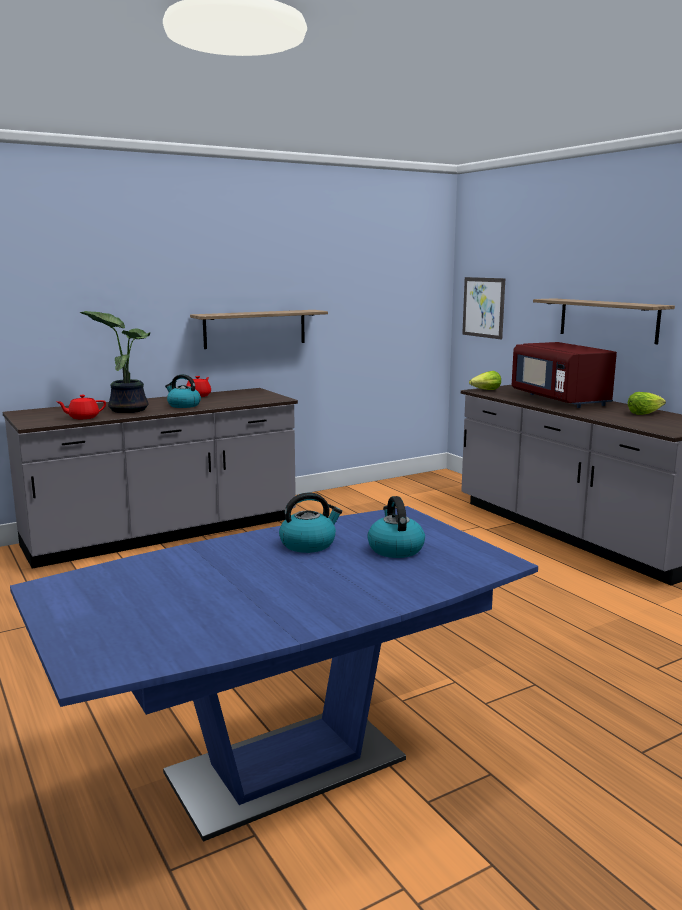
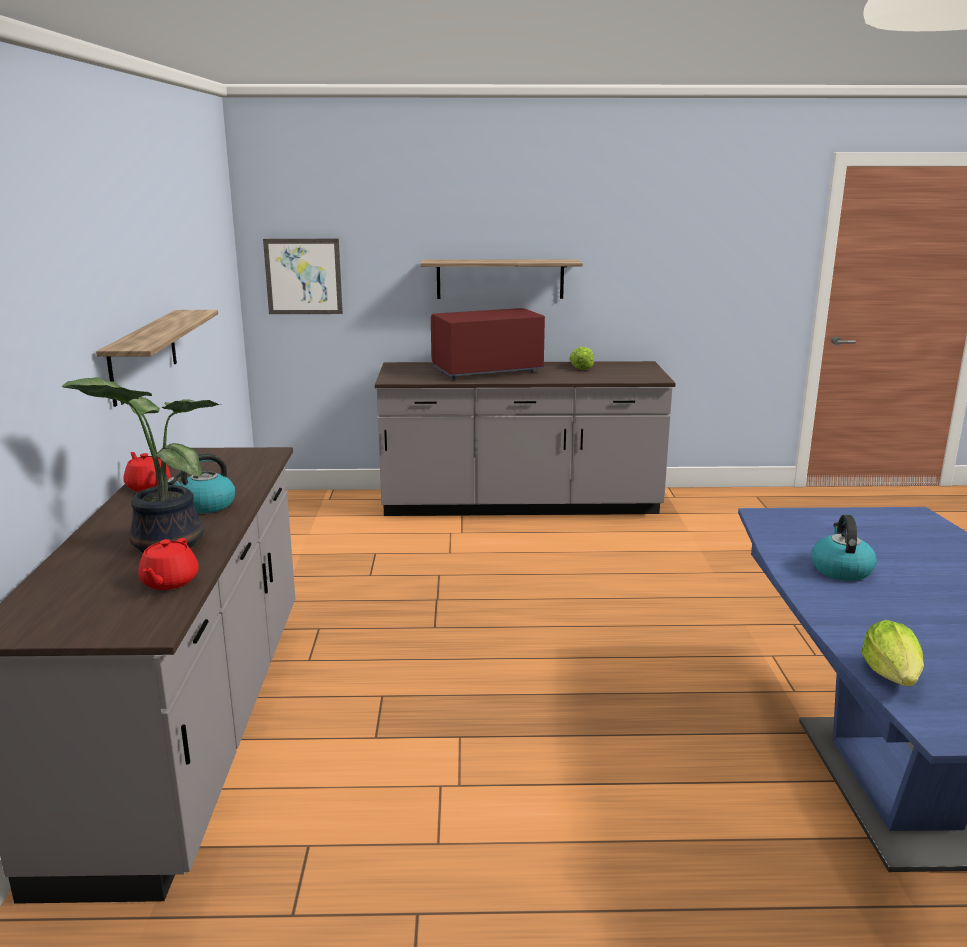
camera: 60 degrees left, 5 degrees up
(395, 549) = (869, 540): kettle -> none
(486, 390) = (397, 378): lettuce -> lettuce (892, 676)
(560, 400) = (487, 371): red microwave -> red microwave turned 150 degrees clockwise

